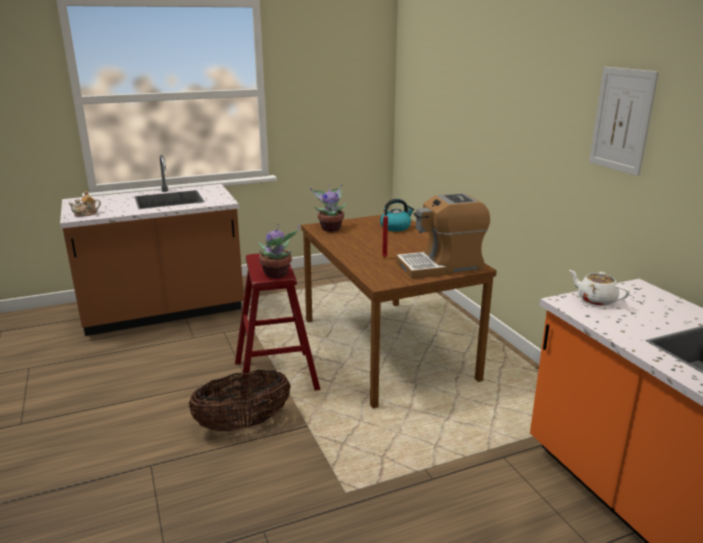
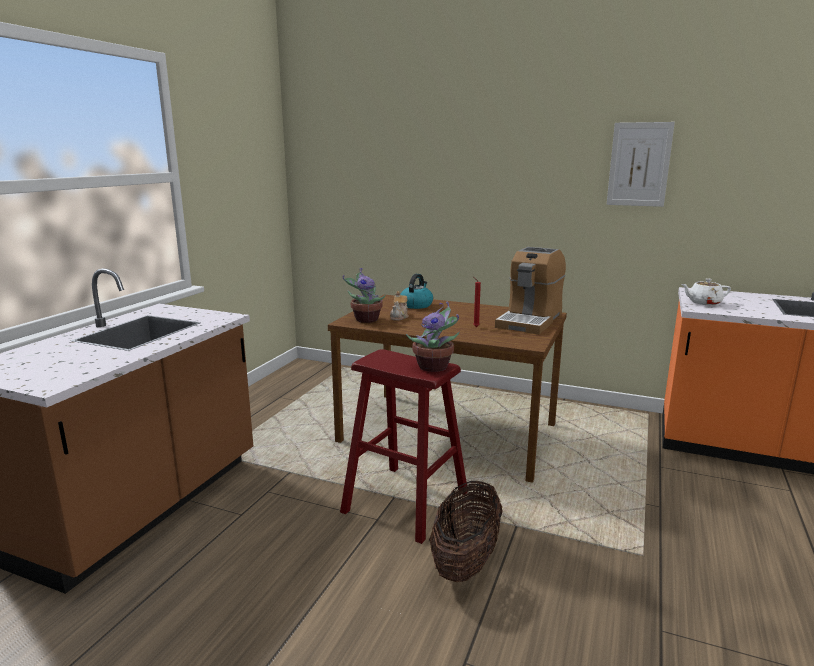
camera: 45 degrees left, 5 degrees down
(86, 214) = (58, 376): teapot -> teapot (399, 317)

